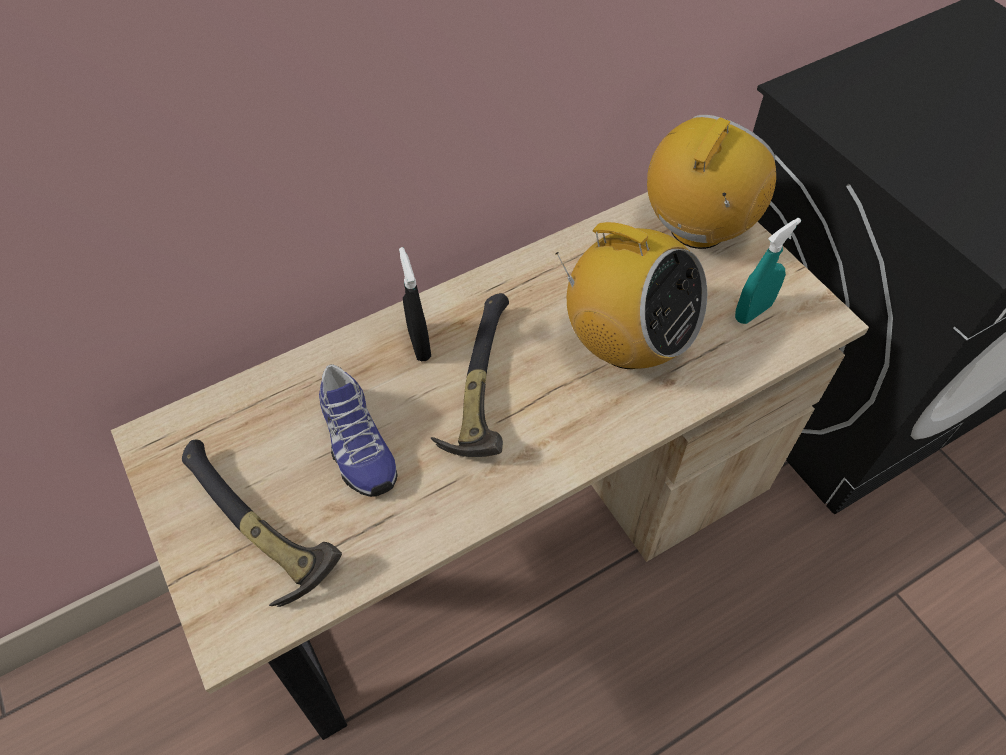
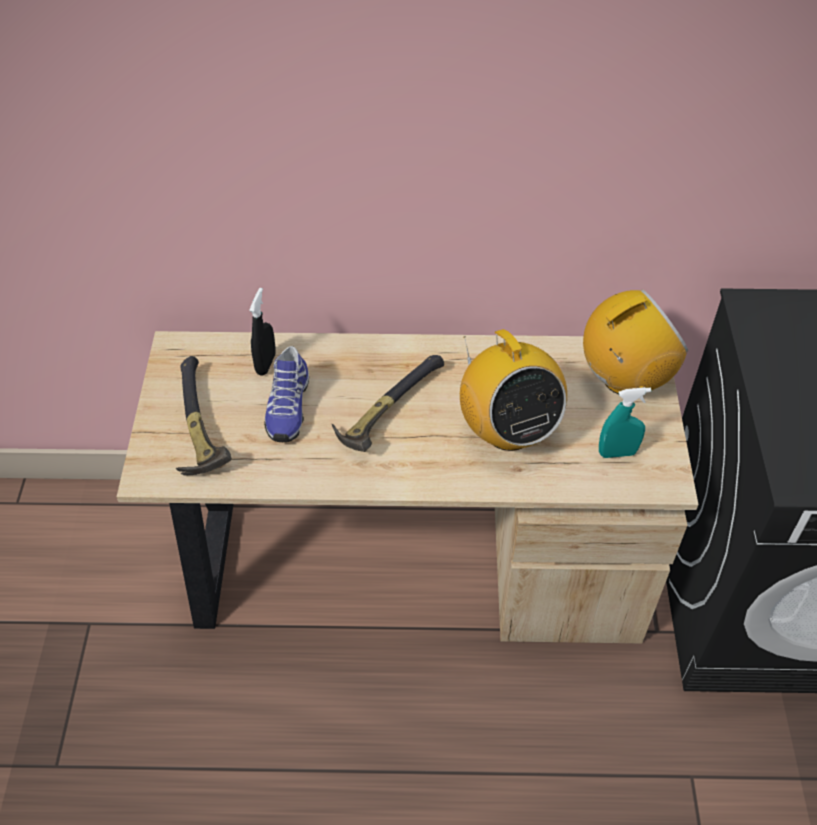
camera: 30 degrees right, 5 degrees down
(419, 344) = (369, 366): black spray bottle -> black spray bottle (266, 364)

